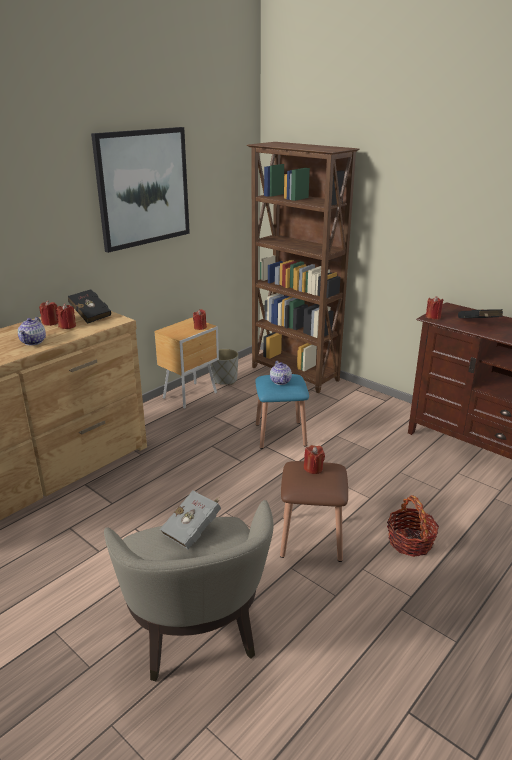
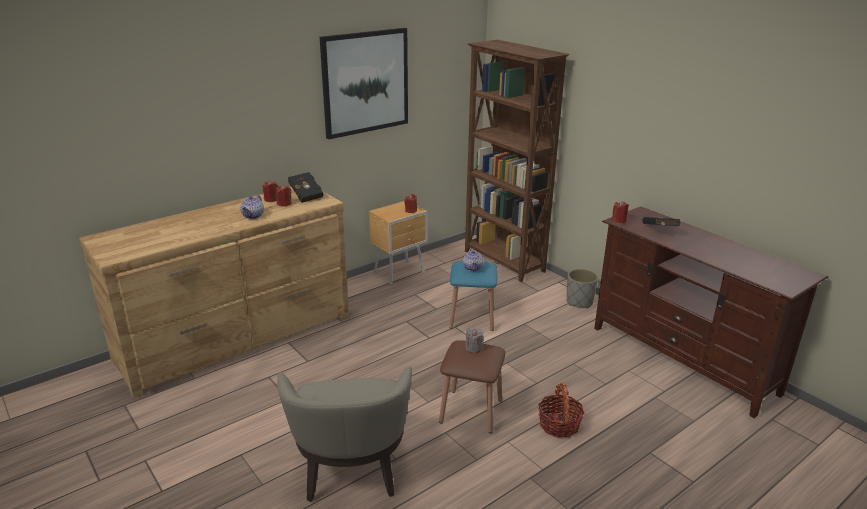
camera: 10 degrees right, 0 degrees up
(194, 530) = (356, 385): grey book -> none
(225, 380) = (435, 261): grey planter -> grey planter (579, 302)
(313, 468) = (473, 348): red candle -> grey candle

